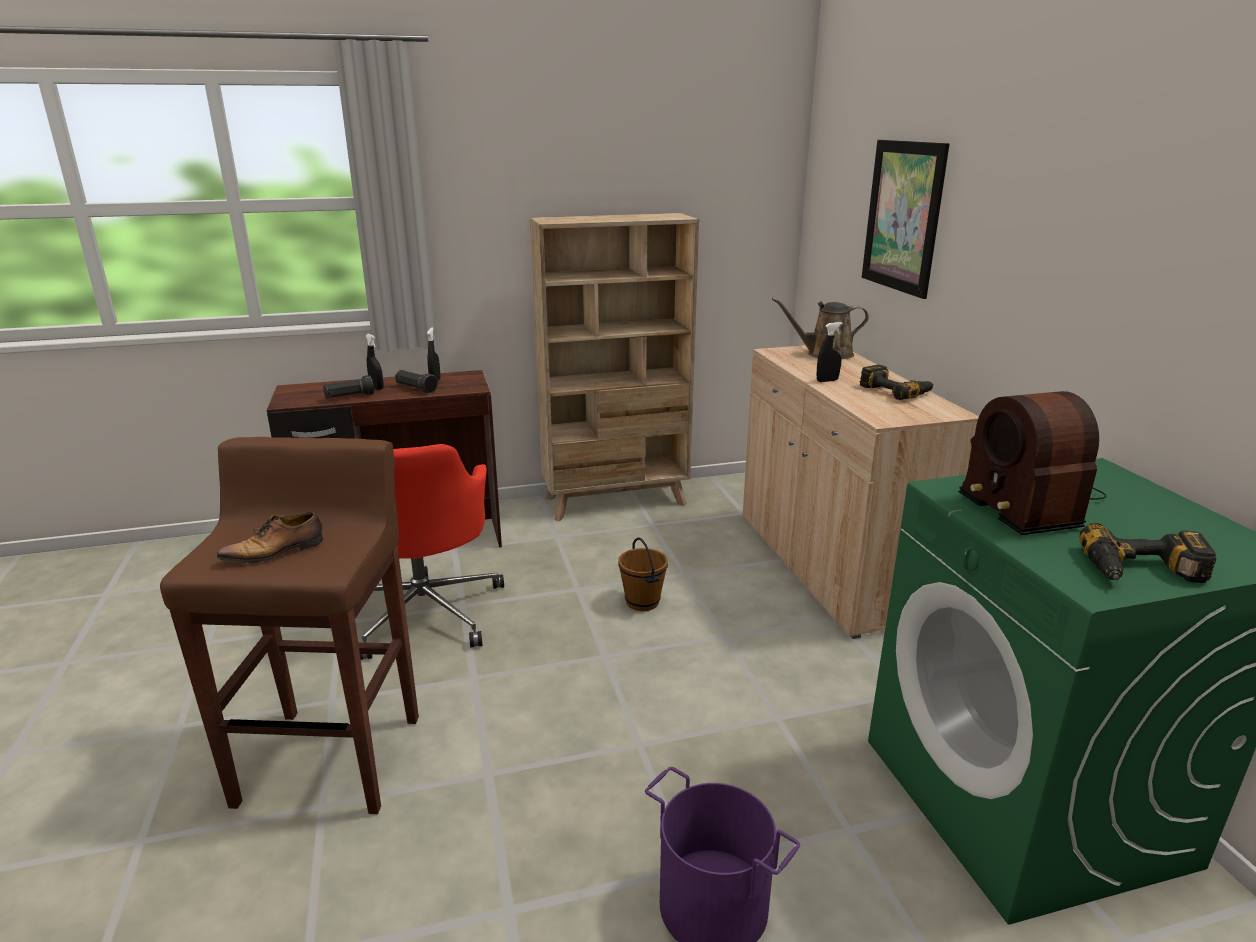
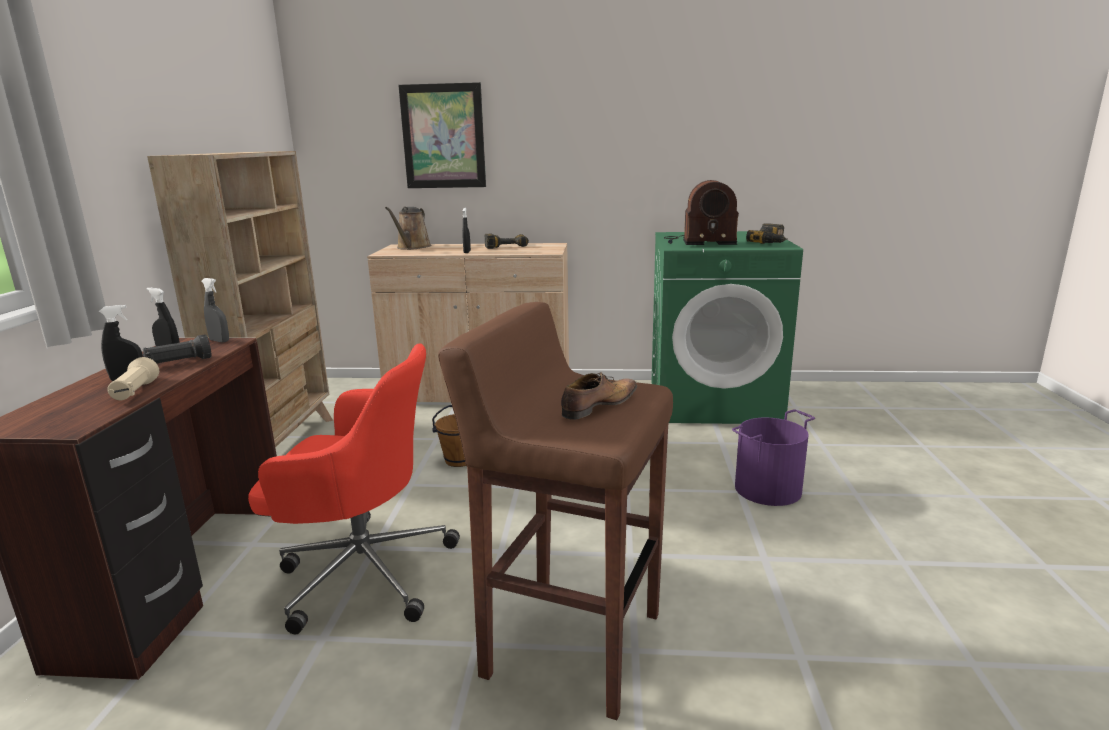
camera: 70 degrees left, 5 degrees down
(276, 552) = (598, 406): shoe -> shoe turned 120 degrees counterclockwise
(349, 397) = (135, 392): black flashlight -> beige flashlight
(475, 384) = (219, 341): none -> grey spray bottle

